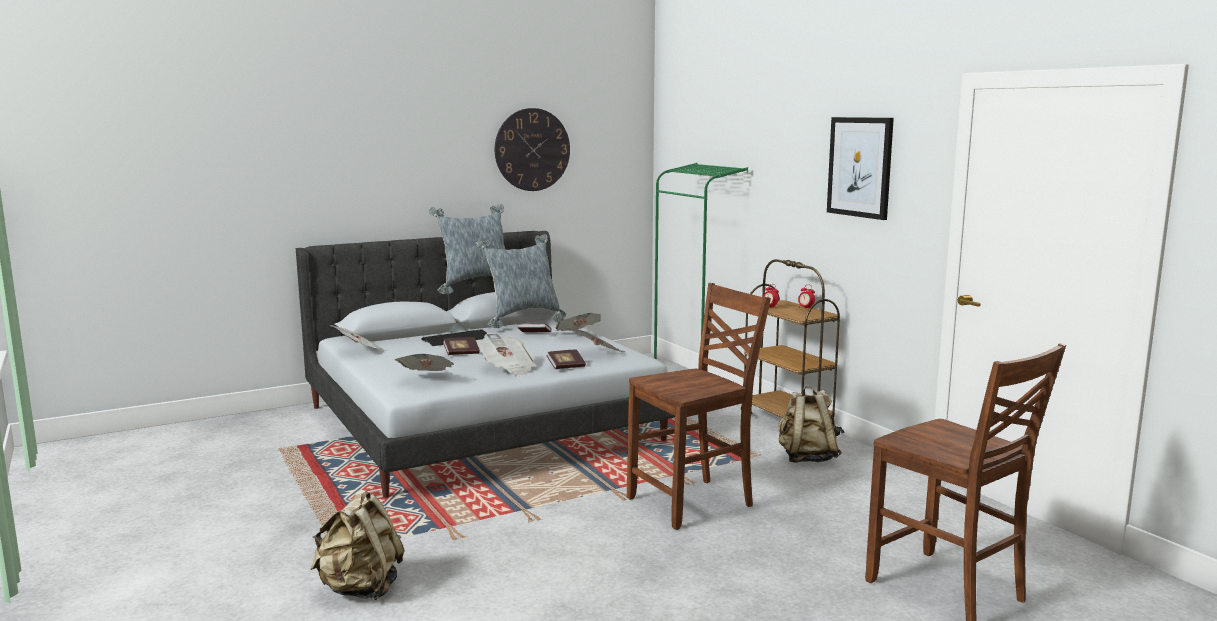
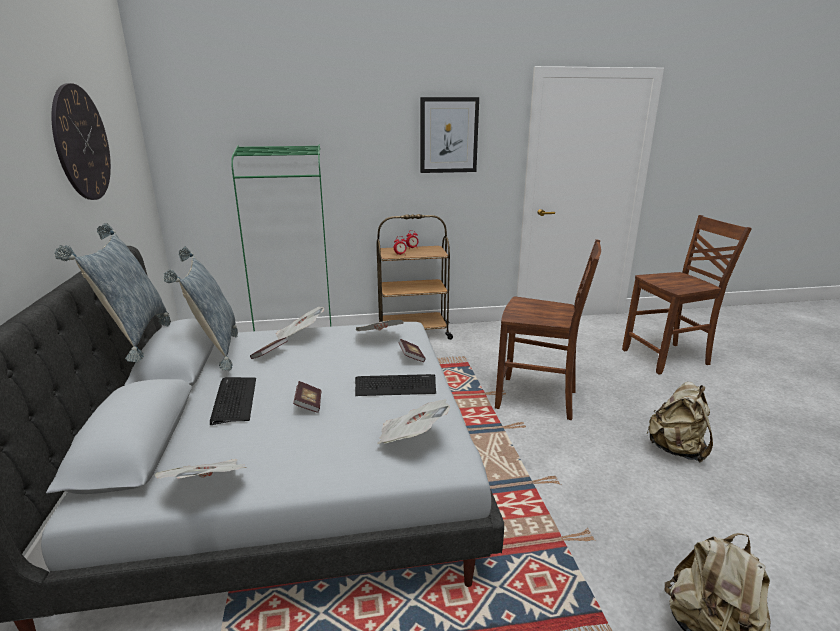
camera: 70 degrees left, 10 degrees up
(507, 369) = (395, 386): newspaper -> keyboard
(693, 503) = (538, 399): brown chair -> brown chair turned 120 degrees clockwise
(806, 458) = (477, 344): beige backpack -> beige backpack (676, 449)

